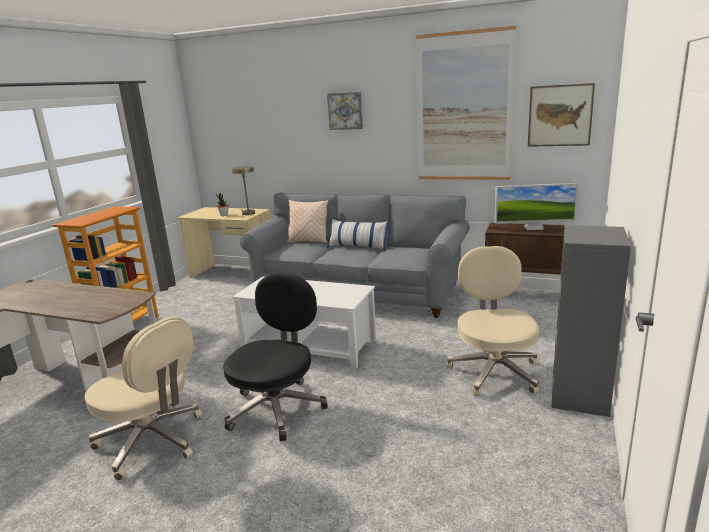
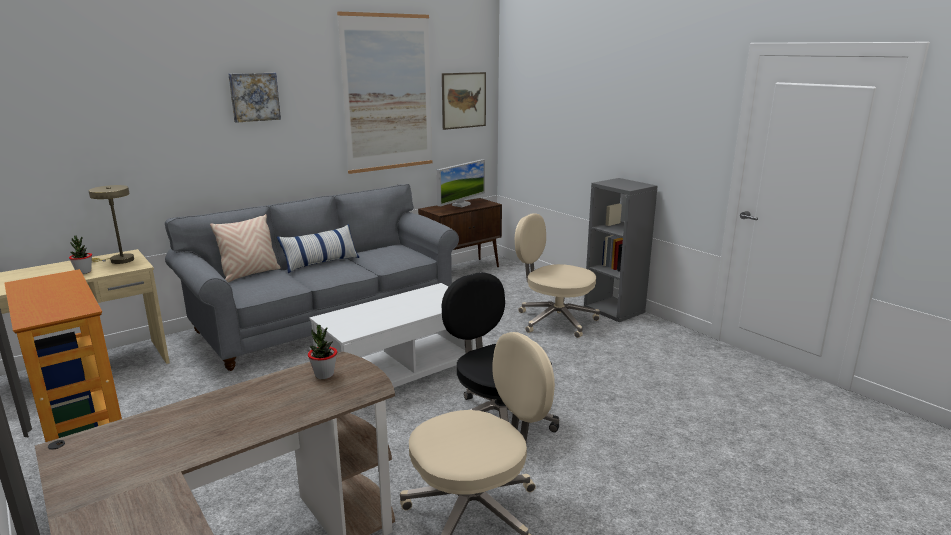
camera: 60 degrees left, 0 degrees up
(118, 298) = (324, 375): none -> potted plant

